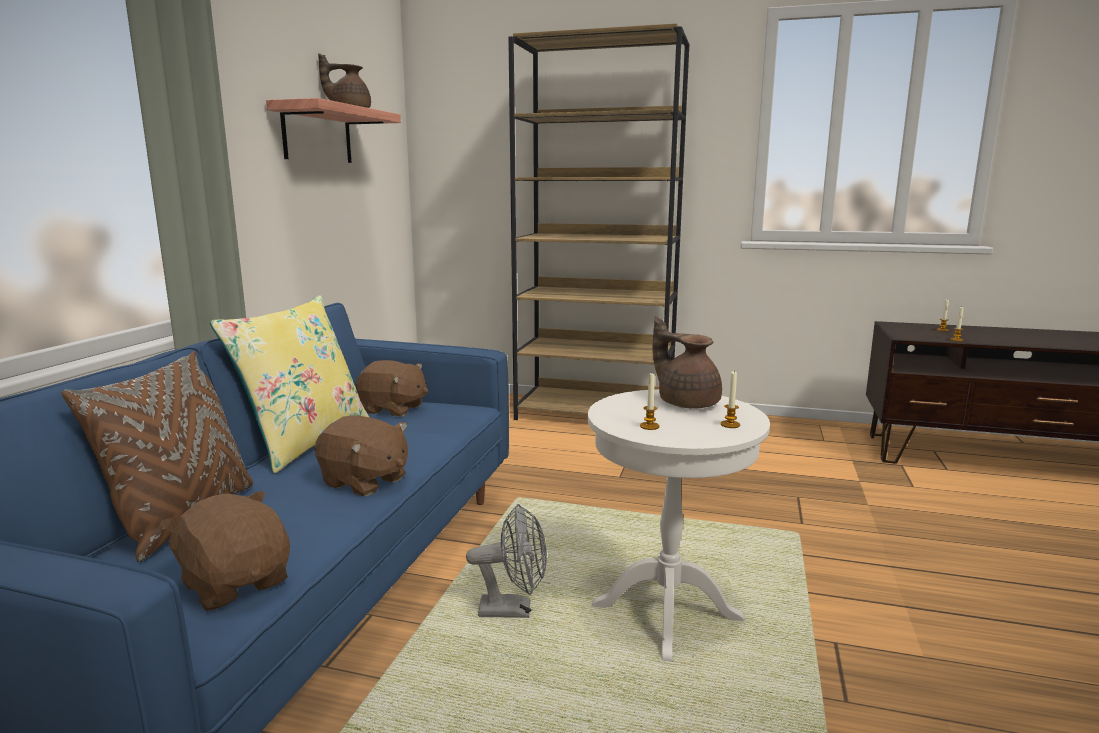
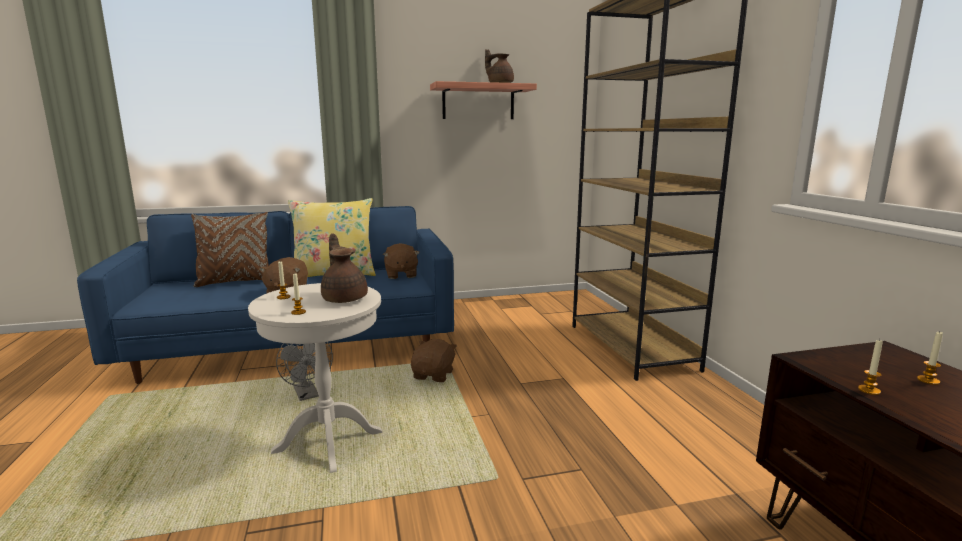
camera: 60 degrees right, 0 degrees up
(236, 583) = (176, 301): brown plush toy -> brown plush toy (434, 375)
(686, 402) = (345, 298): brown teapot -> brown teapot turned 45 degrees counterclockwise

